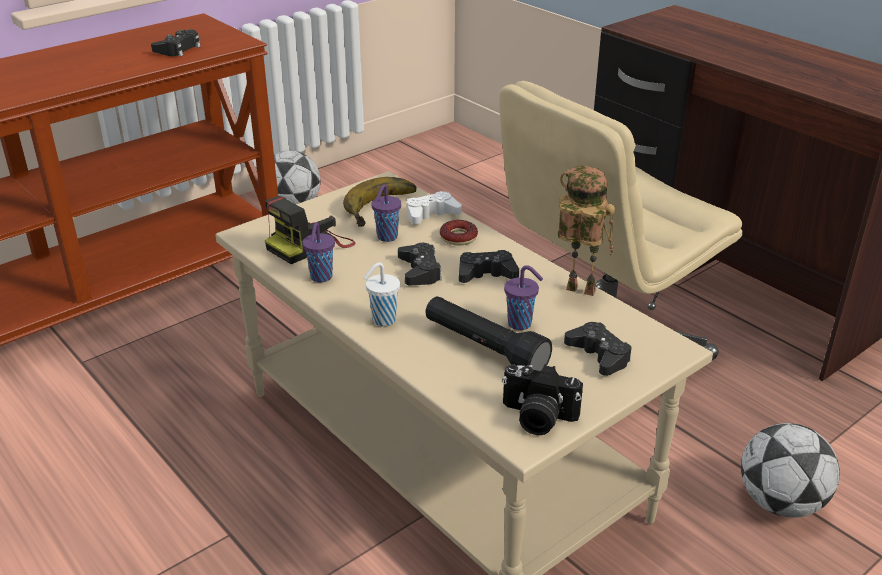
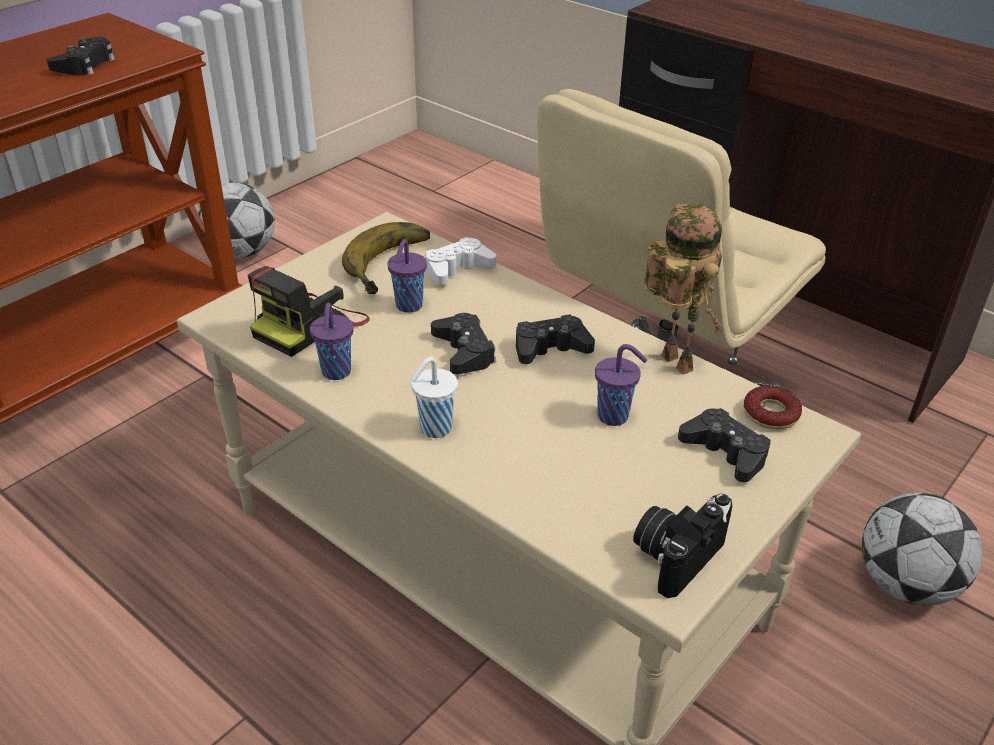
camera: 10 degrees left, 5 degrees up
(458, 237) = (501, 299): donut -> donut (771, 414)
(484, 348) = (577, 457): black flashlight -> none
(537, 418) = (675, 555): camera -> camera turned 120 degrees clockwise
(577, 291) = (671, 363): toy robot -> toy robot turned 45 degrees clockwise

